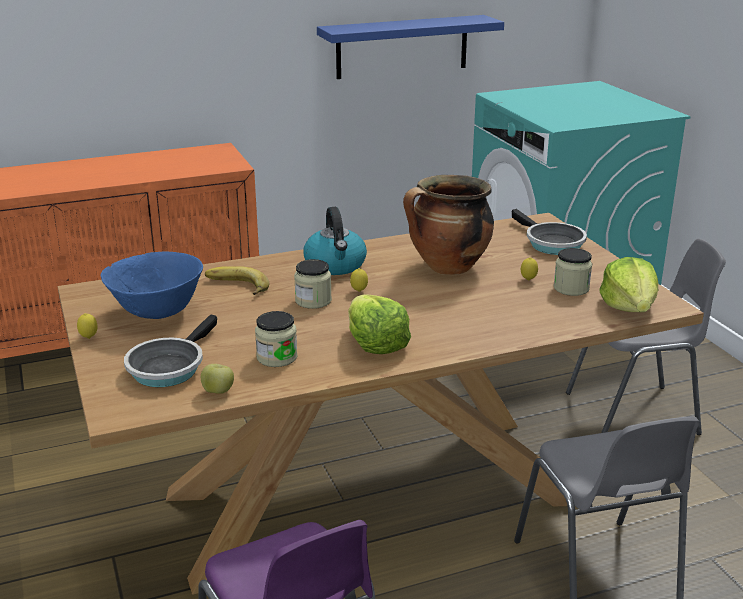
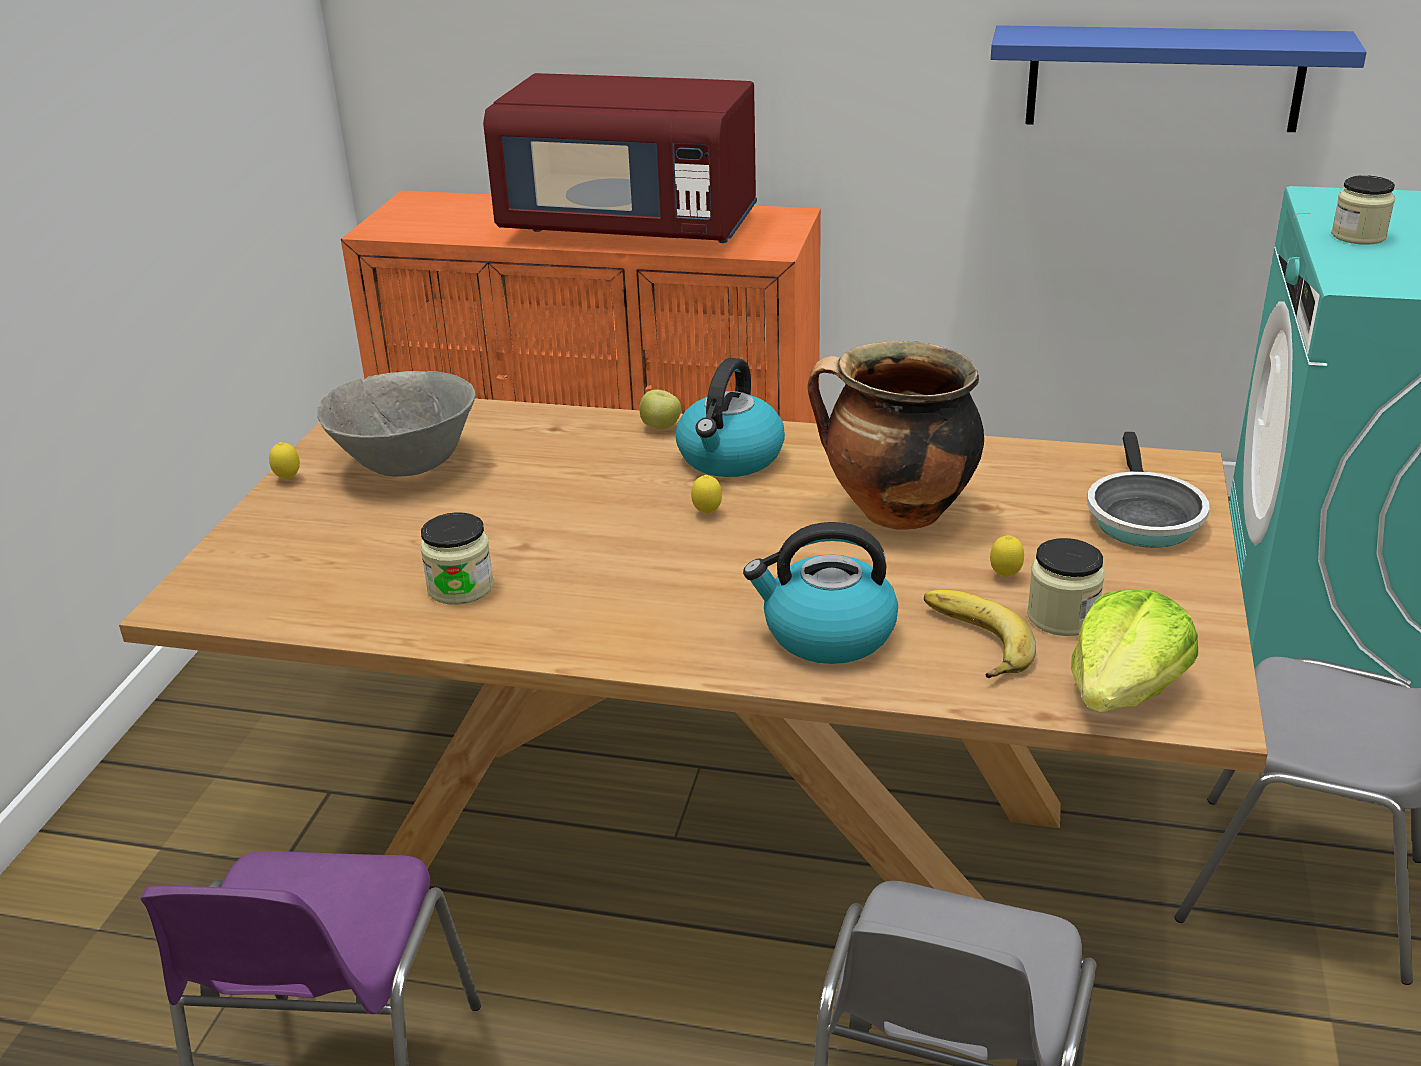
camera: 35 degrees right, 5 degrees up
(132, 169) = (630, 227): none -> red microwave
(157, 313) = (407, 466): blue bowl -> grey bowl
(168, 367) = (318, 554): frying pan -> none
(218, 392) = (325, 615): apple -> apple (661, 427)
(235, 287) = (551, 454): banana -> banana (970, 642)
(313, 301) = (623, 509): jar -> jar (1358, 236)
(375, 344) = (616, 613): lettuce -> none
(485, 323) = (827, 634): none -> kettle

